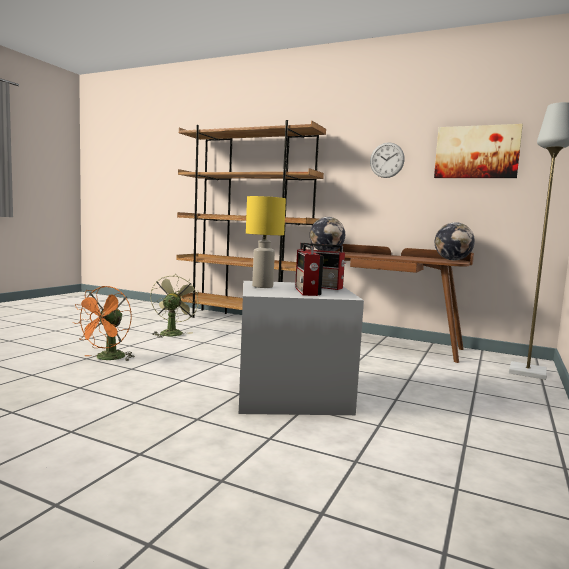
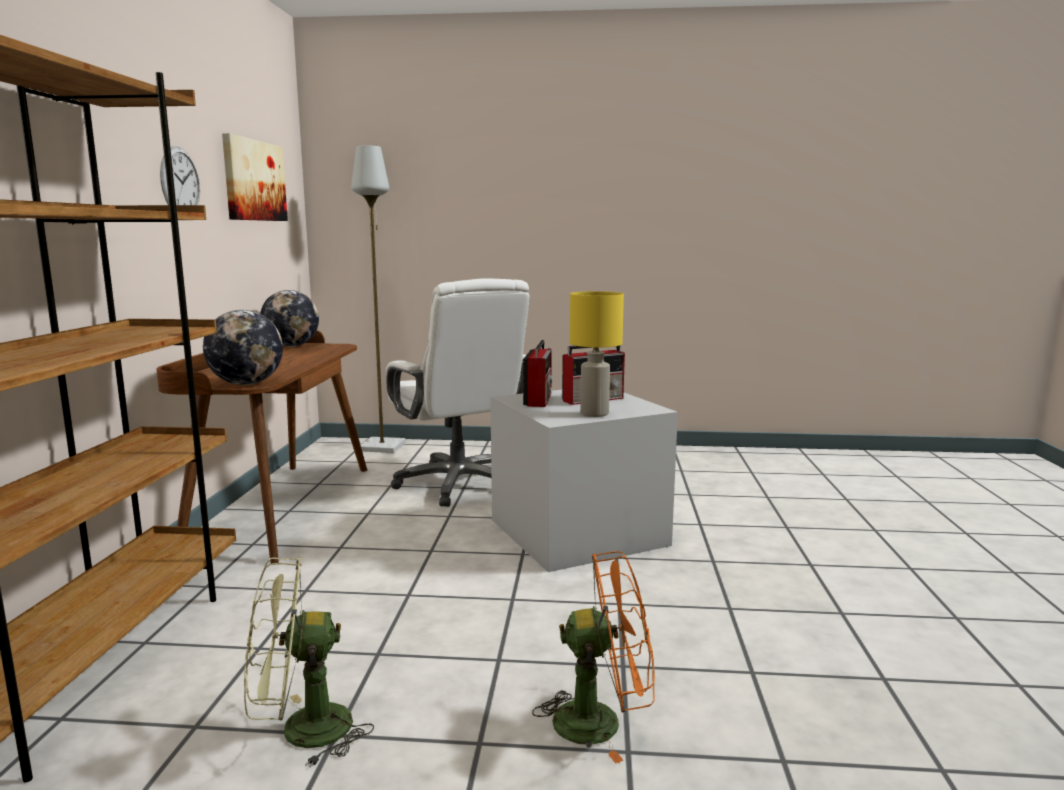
camera: 110 degrees left, 5 degrees up
(417, 379) = (459, 484): none -> white office chair

